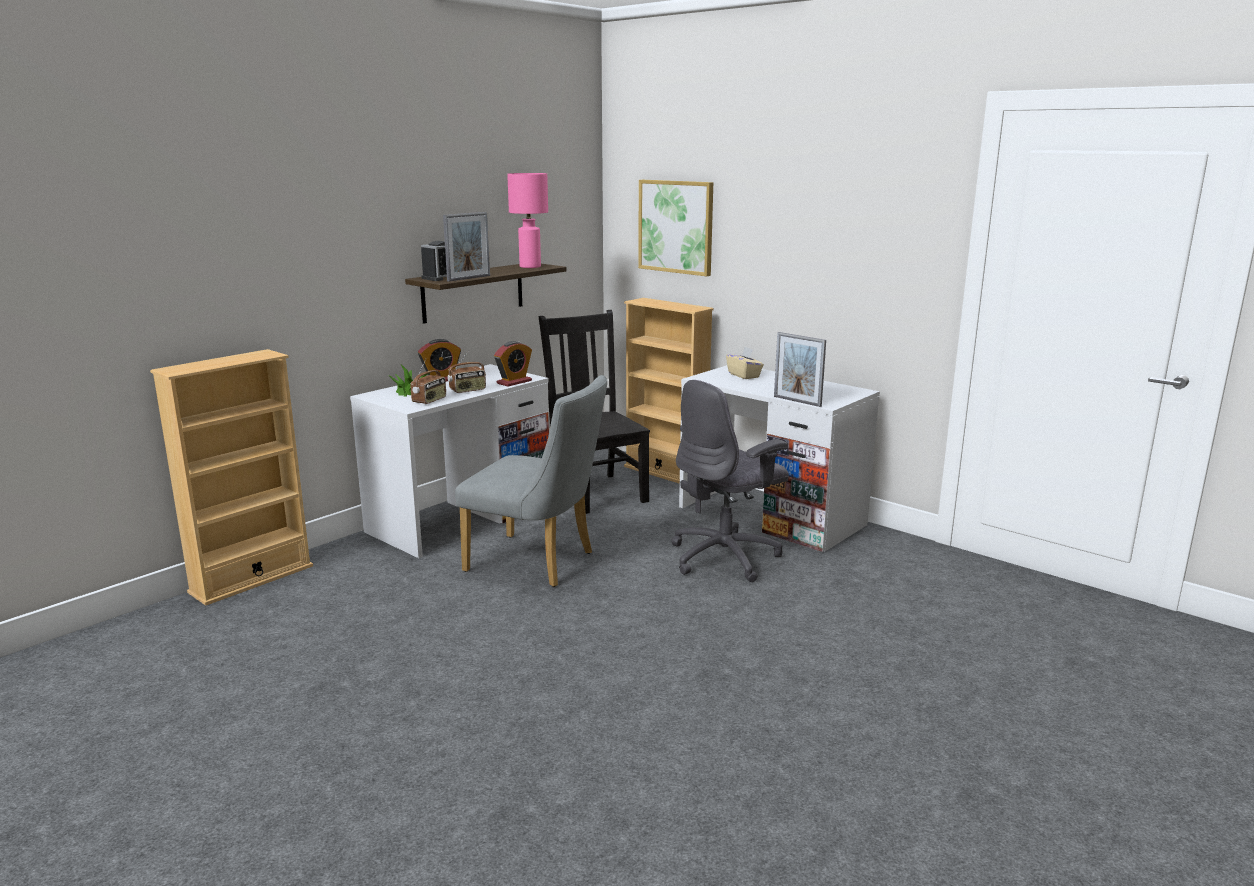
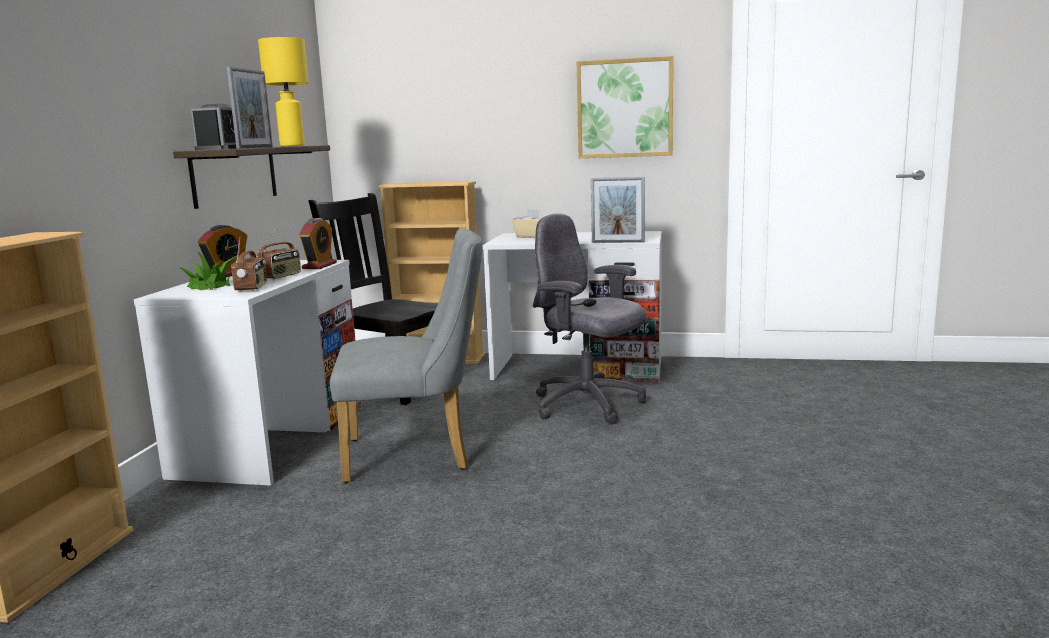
camera: 30 degrees left, 5 degrees down
(530, 267) = (293, 146): pink table lamp -> yellow table lamp
(676, 226) = (420, 106): picture -> picture (625, 108)
(726, 557) = (588, 405): grey office chair -> grey office chair turned 105 degrees clockwise

